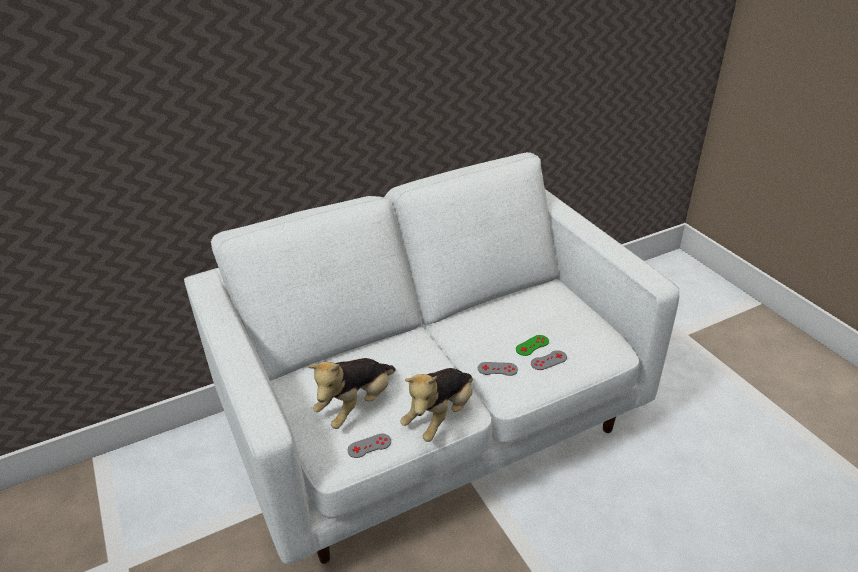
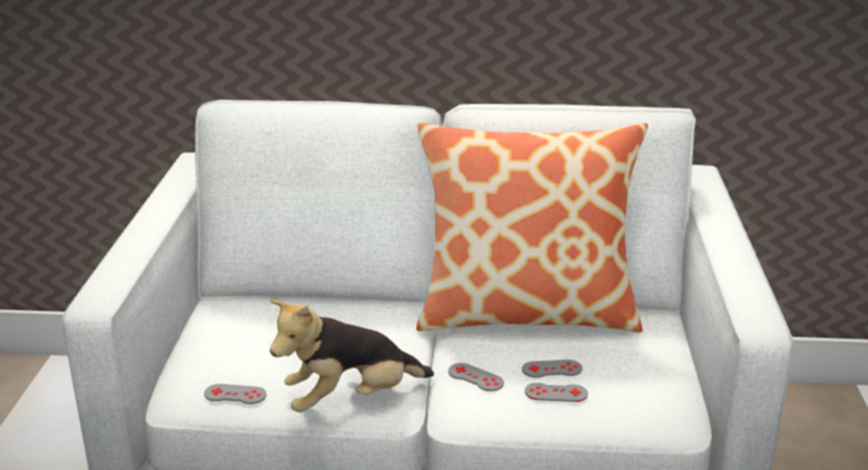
camera: 30 degrees right, 10 degrees down
(356, 405) = (266, 351): plush toy -> none
(483, 312) = (526, 313): none -> pillow
(532, 345) = (552, 369): green game controller -> grey game controller

